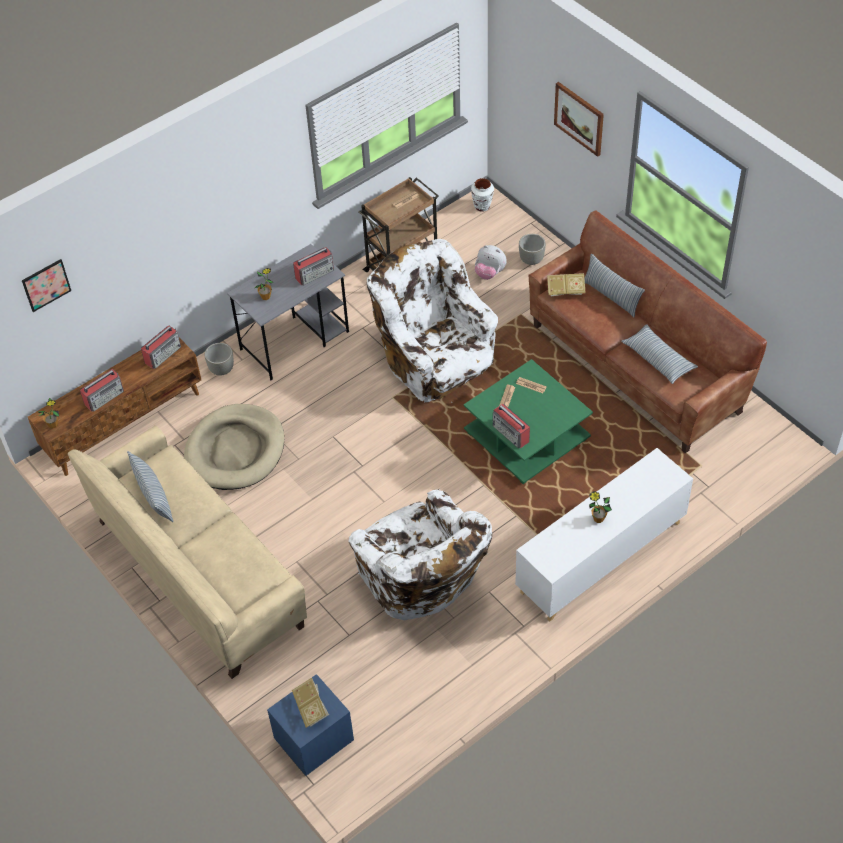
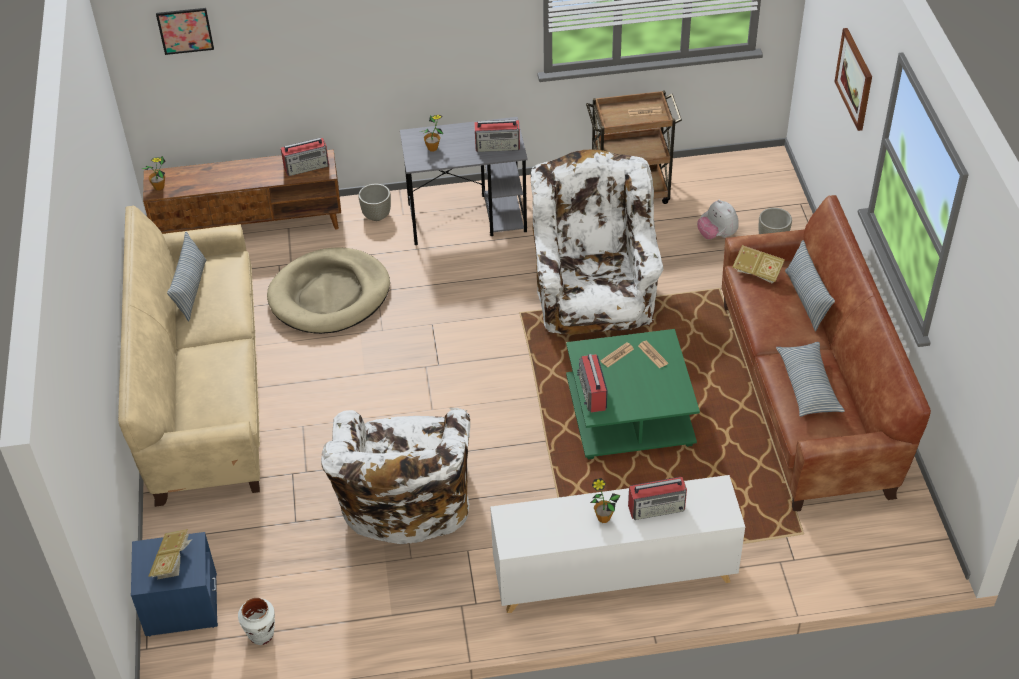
camera: 30 degrees right, 5 degrees down
(105, 397) = (223, 182): radio -> radio (657, 508)
(482, 206) = (760, 167): white vase -> white vase (261, 635)

